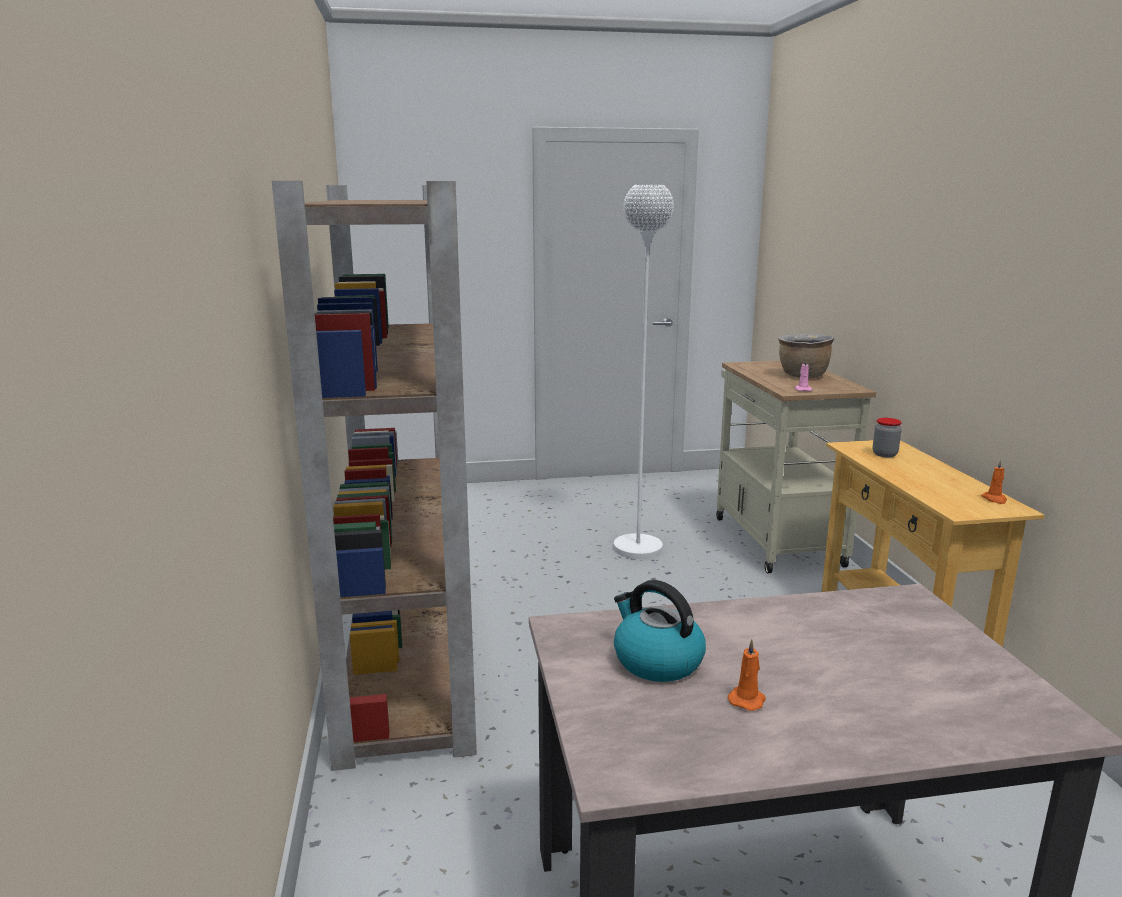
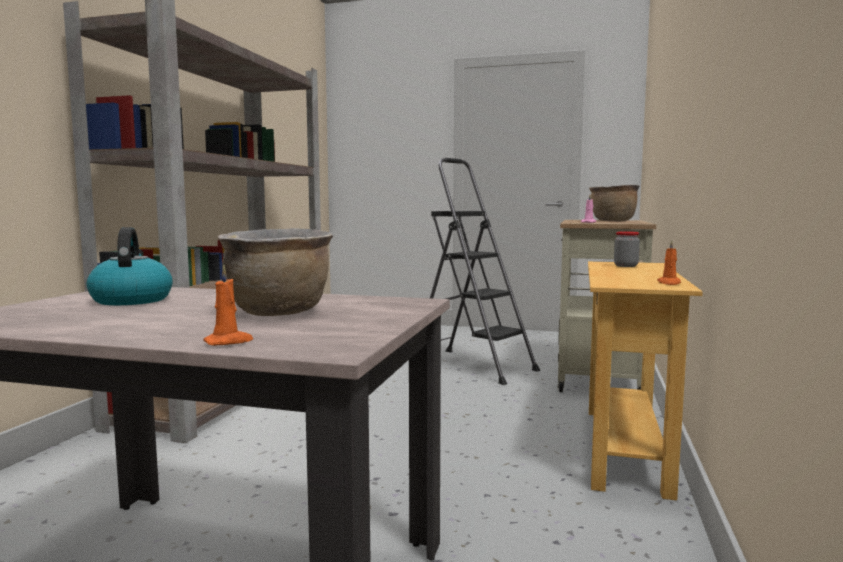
camera: 25 degrees right, 10 degrees down
(637, 548) = (471, 365): white floor lamp -> step ladder
(747, 699) = (129, 314): orange candle -> orange candle (229, 342)
(866, 657) = (279, 313): none -> brown cooking pot

